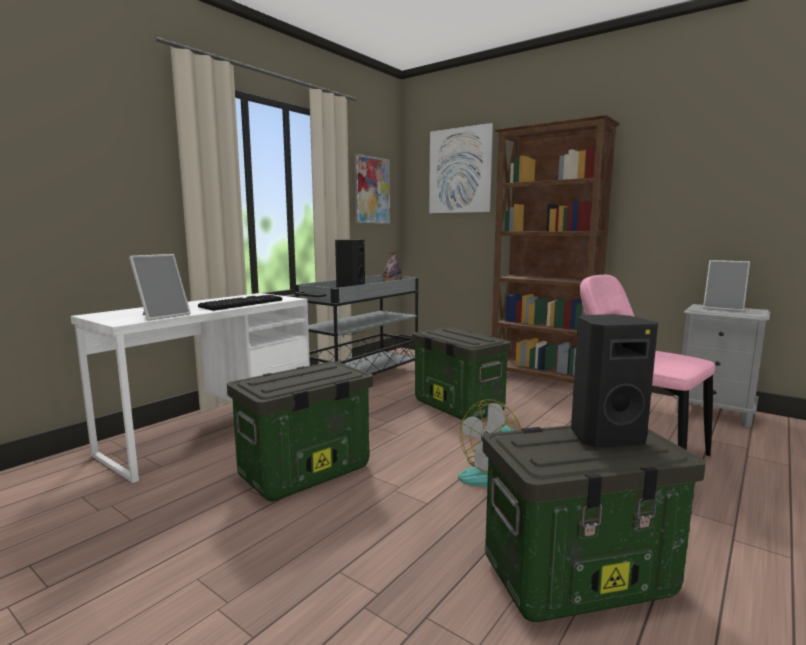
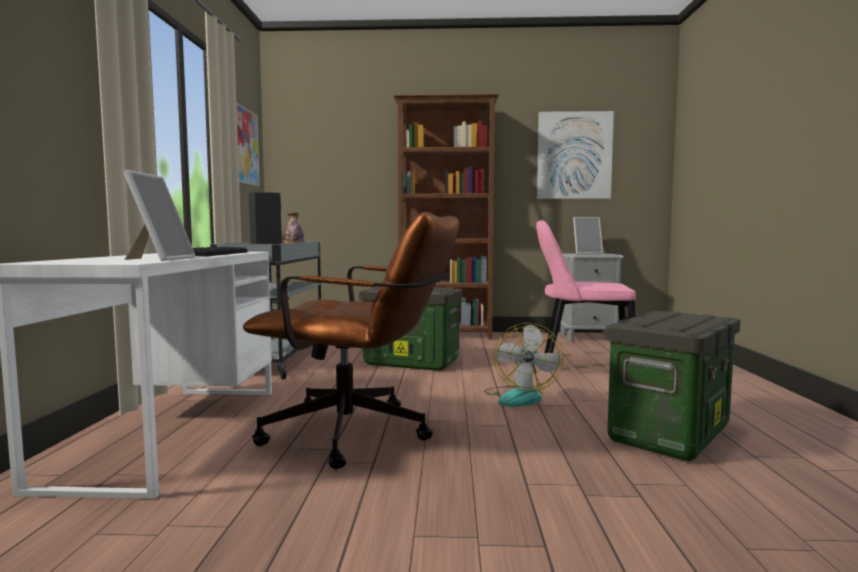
camera: 35 degrees left, 5 degrees down
(304, 473) = (361, 435): storage box -> brown office chair
(459, 170) = (338, 135): picture -> picture (574, 155)
(605, 437) = (674, 315): black speaker -> none

